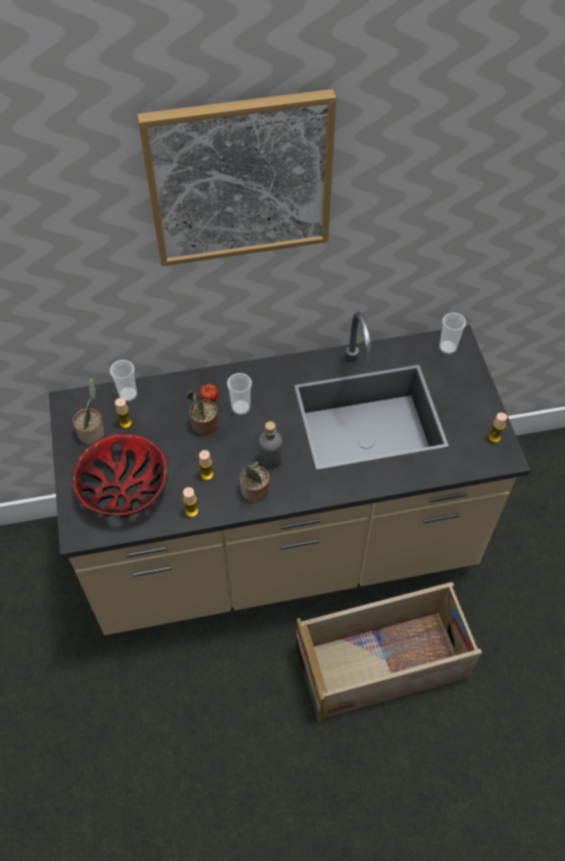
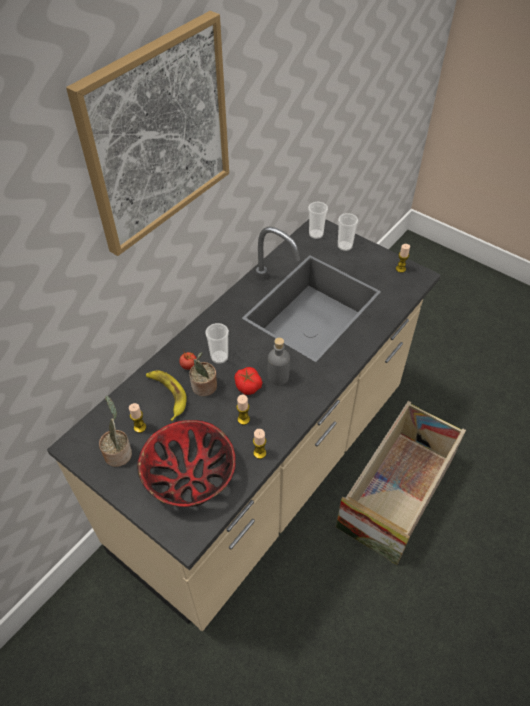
camera: 40 degrees left, 5 degrees down
(128, 394) = (120, 405): cup -> cup (345, 246)
(170, 410) = (167, 394): none -> banana
(239, 449) = (248, 385): none -> tomato
(255, 491) = (290, 406): potted plant -> none

